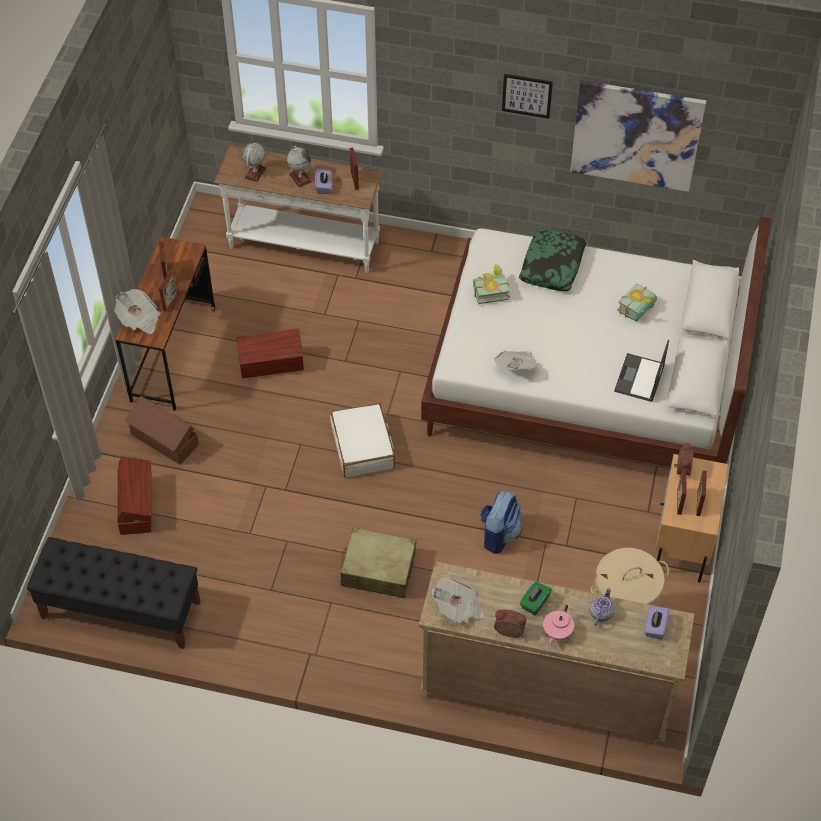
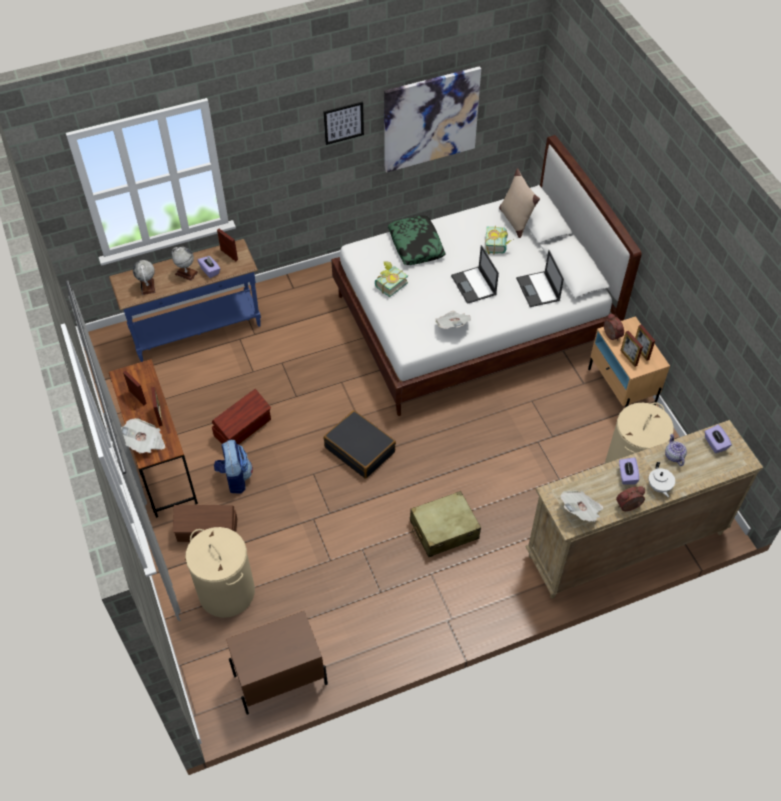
camera: 35 degrees left, 0 degrees up
(120, 610) = (280, 679): black bench -> brown nightstand
(136, 505) = (226, 592): brown storage box -> beige laundry basket
(303, 246) = (197, 331): white console table -> blue console table
(363, 447) = (360, 449): white suitcase -> black suitcase
(498, 534) = (503, 455): backpack -> backpack (235, 478)
(534, 603) = (626, 476): green tissue box -> purple tissue box
(556, 632) = (659, 487): pink teapot -> white teapot
(575, 338) = (474, 285): none -> laptop
(682, 293) = (515, 220): none -> beige pillow

